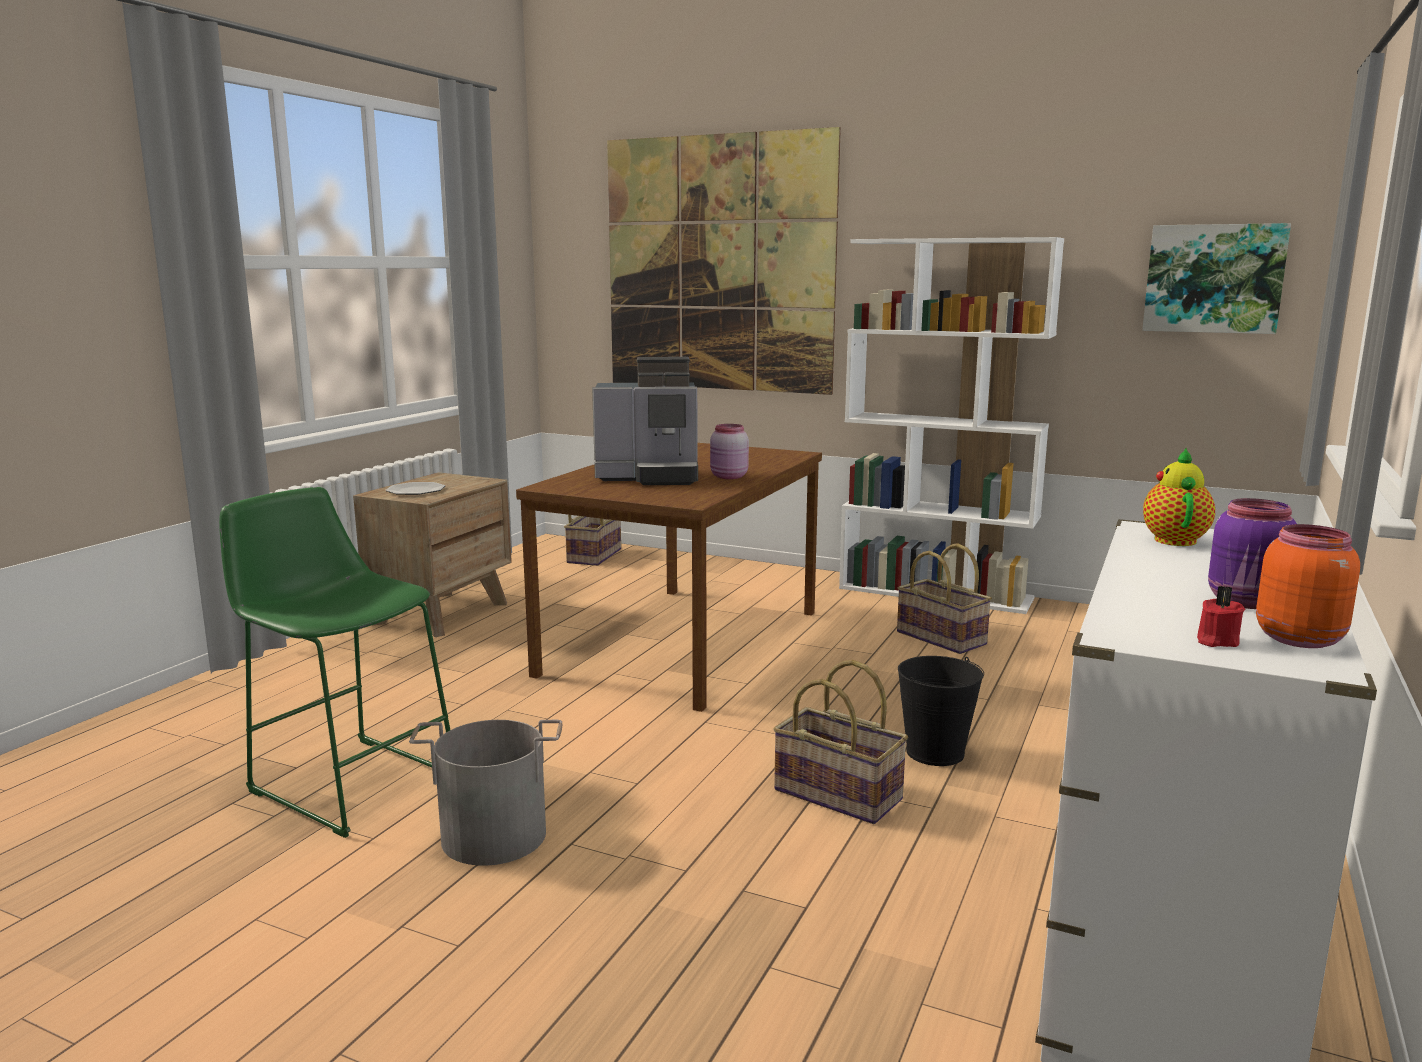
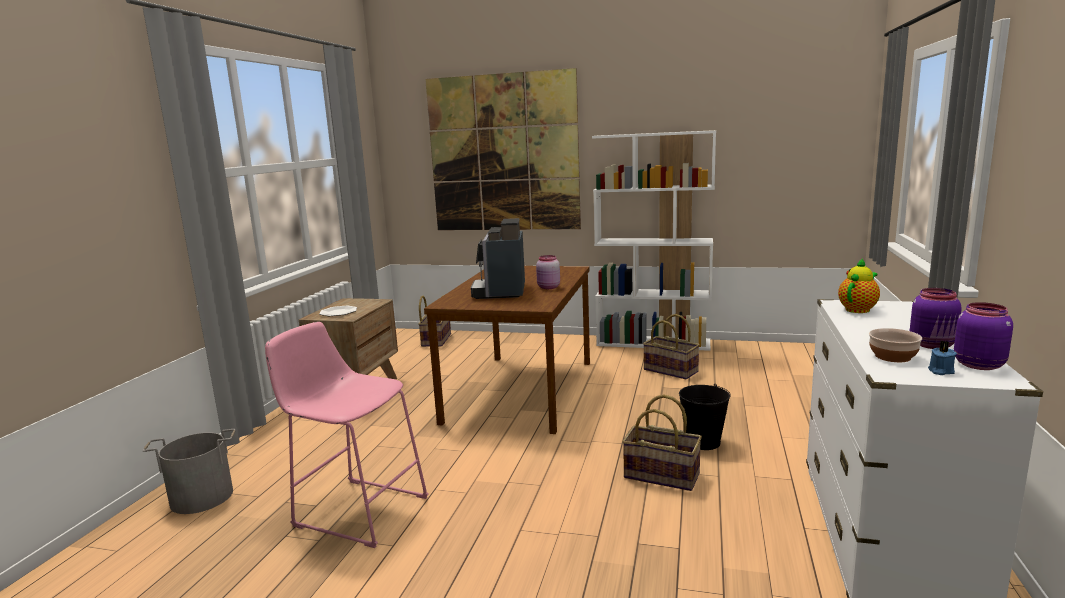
camera: 10 degrees left, 0 degrees up
(348, 781) = (356, 509): green stool -> pink stool
(494, 835) = (469, 531): grey bucket -> grey bucket (202, 497)
(651, 477) = (501, 292): coffee machine -> coffee machine turned 105 degrees clockwise
(1155, 612) = (893, 356): none -> bowl
(1174, 539) = (858, 309): teapot -> teapot turned 45 degrees clockwise
(1213, 278) = (801, 150): picture -> none
(1215, 641) = (940, 371): red candle -> blue candle
(1298, 638) = (978, 364): orange jar -> purple jar

